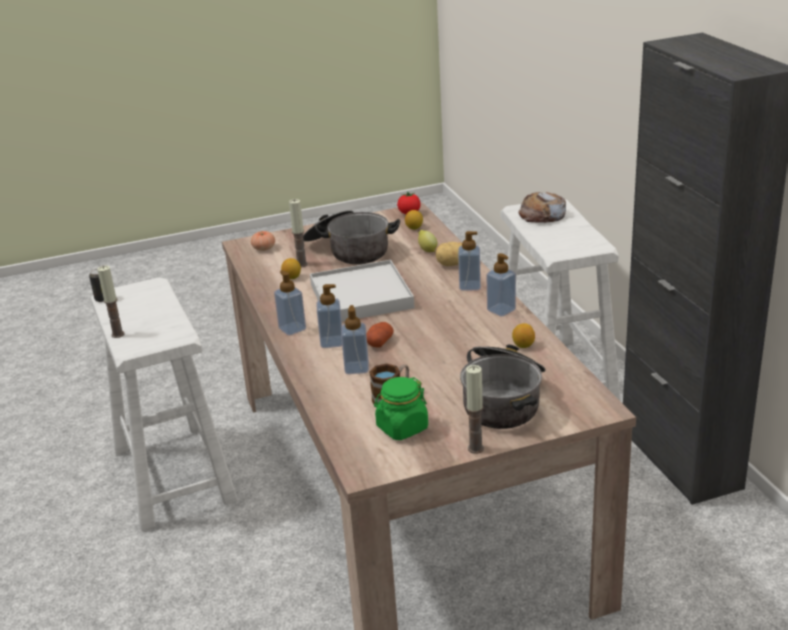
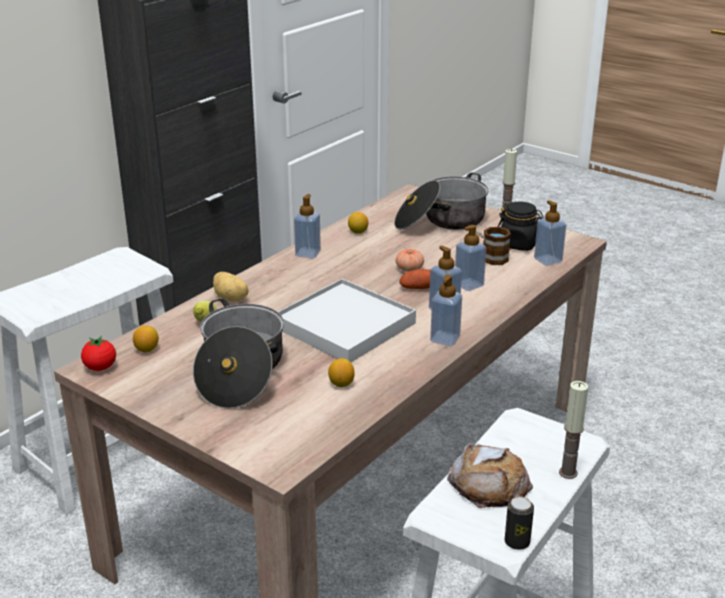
camera: 125 degrees left, 0 degrees up
(264, 248) = (280, 441): tomato -> tomato (409, 269)
(301, 264) = (303, 391): candle -> none
(402, 428) = (518, 244): green jar -> black jar
(470, 286) = (273, 278): soap dispenser -> soap dispenser (548, 260)
(542, 214) = (43, 298): bread -> bread (489, 483)

